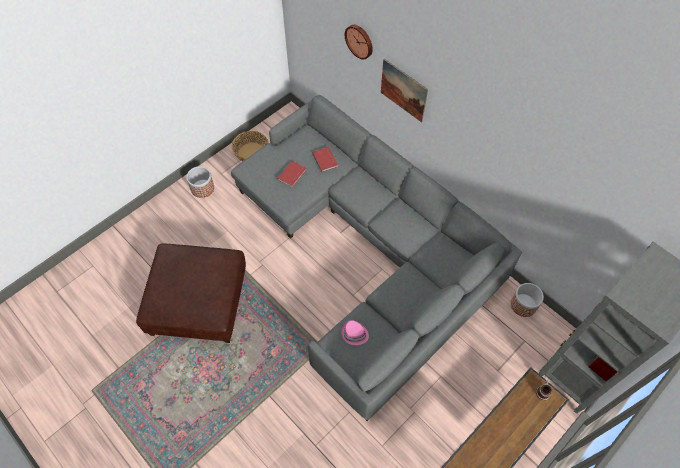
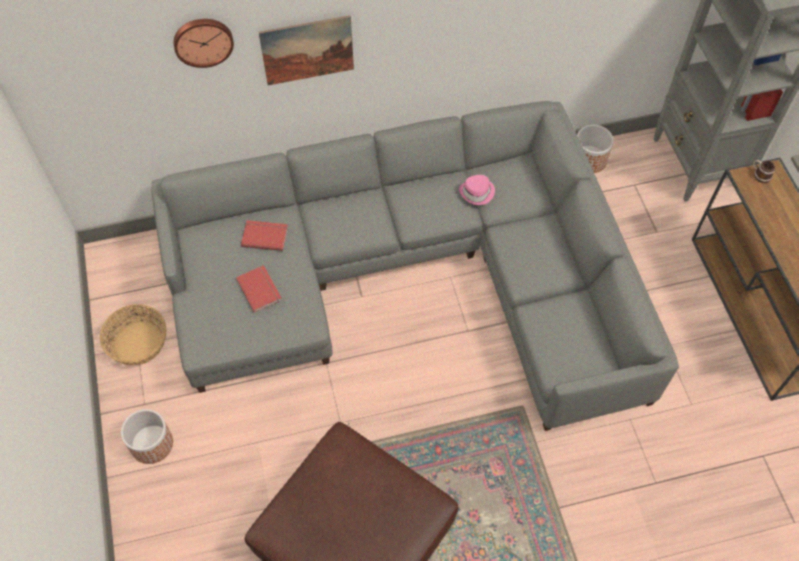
camera: 60 degrees left, 0 degrees up
(354, 334) = (561, 338): pink hat -> pink hat (477, 193)

